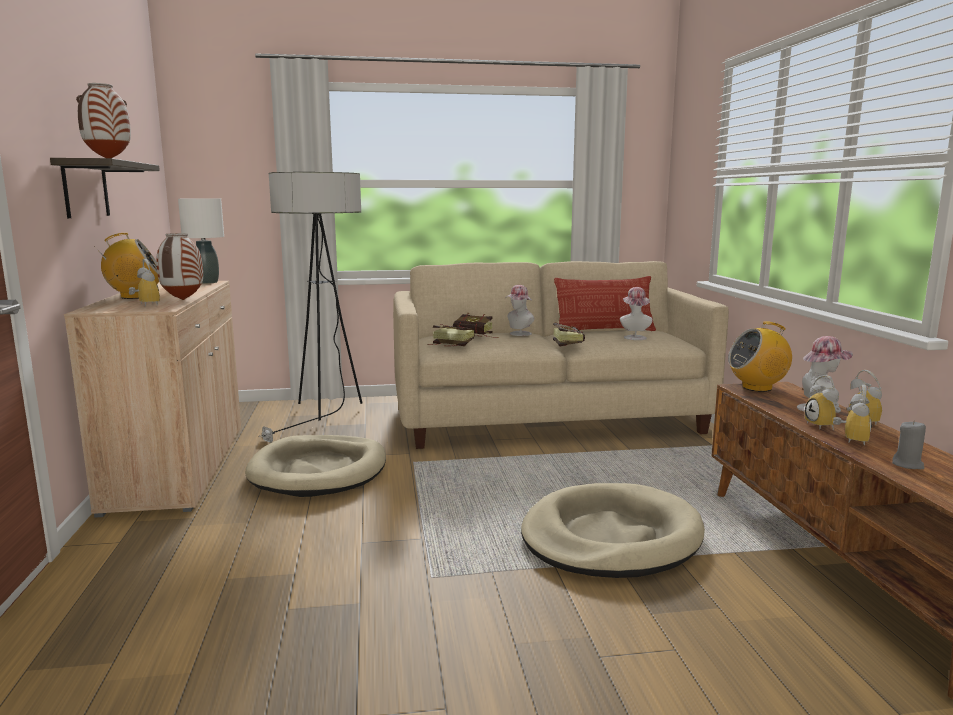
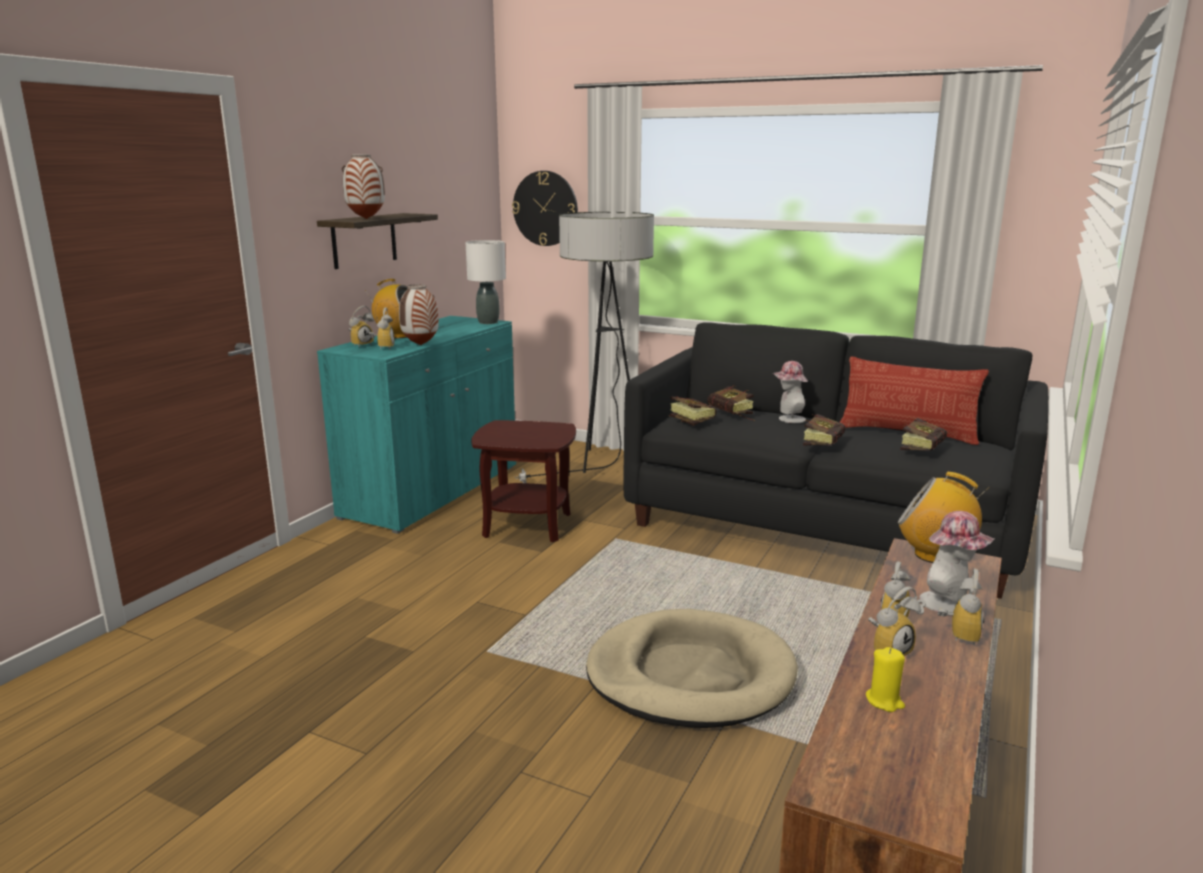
camera: 35 degrees right, 5 degrees up
(110, 305) = (361, 345): none -> alarm clock
(179, 467) = (433, 491): beige cabinet -> turquoise cabinet
(221, 175) = (545, 208): none -> wall clock
(319, 471) = (527, 524): beige dog bed -> brown side table
(548, 417) = (823, 525): beige sofa -> black sofa
(634, 337) = (923, 449): hat -> book
(908, 465) = (884, 701): grey candle -> yellow candle

